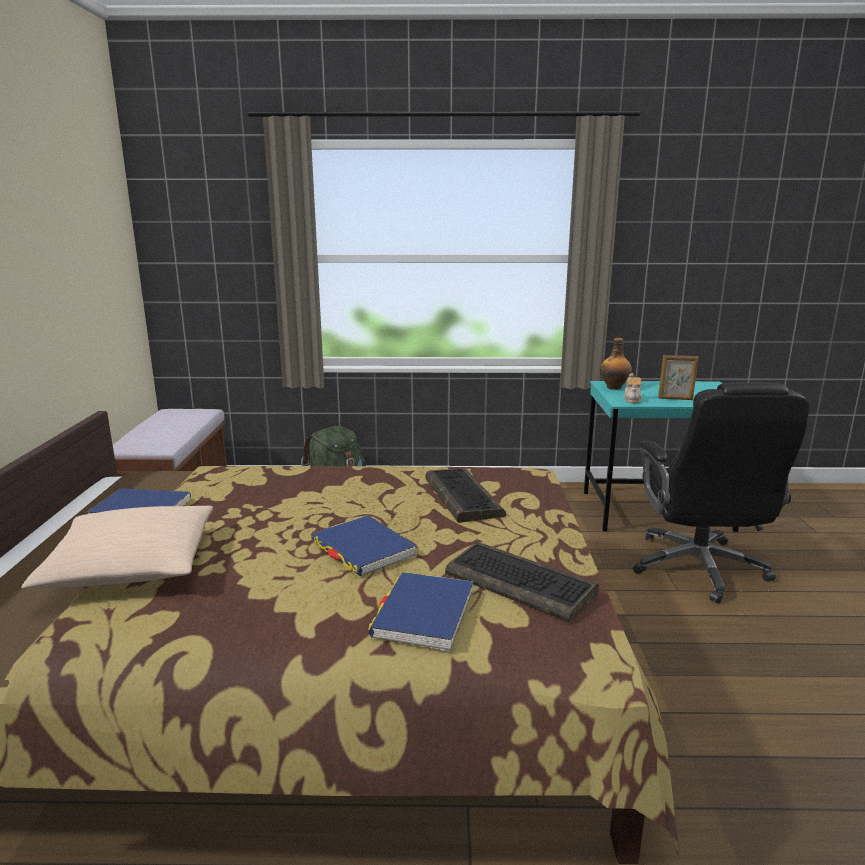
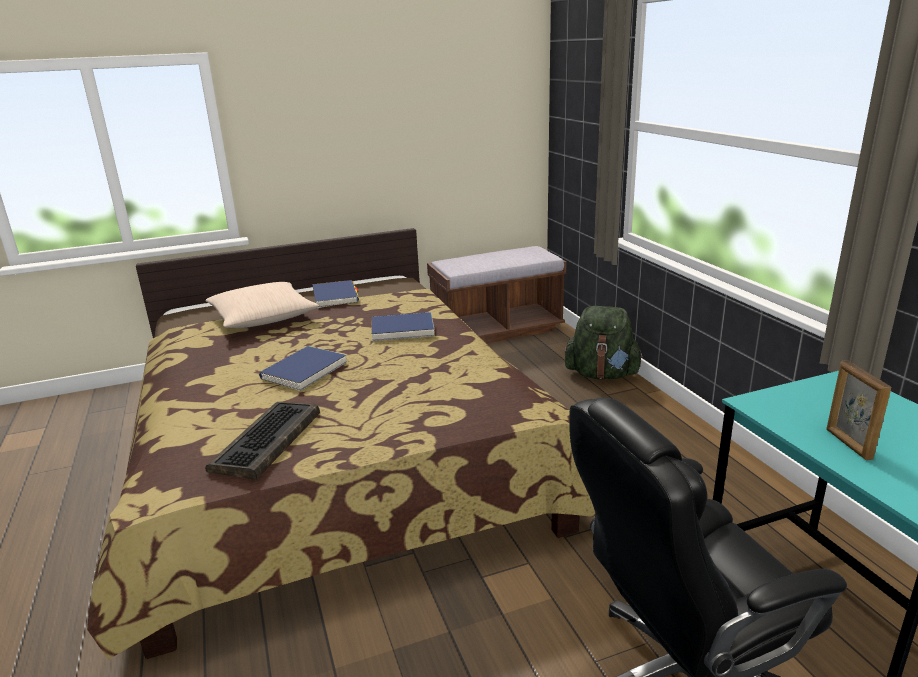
camera: 70 degrees right, 5 degrees up
(423, 614) = (214, 413): blue book -> blue book (402, 329)
(461, 496) = (428, 385): keyboard -> none
(614, 387) = (834, 390): bottle -> none
(632, 399) = (783, 409): teapot -> none

